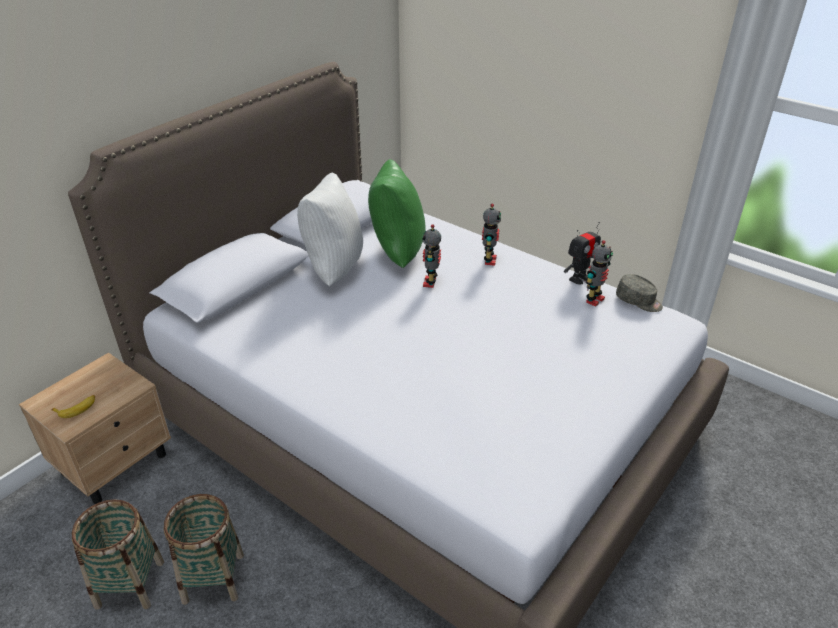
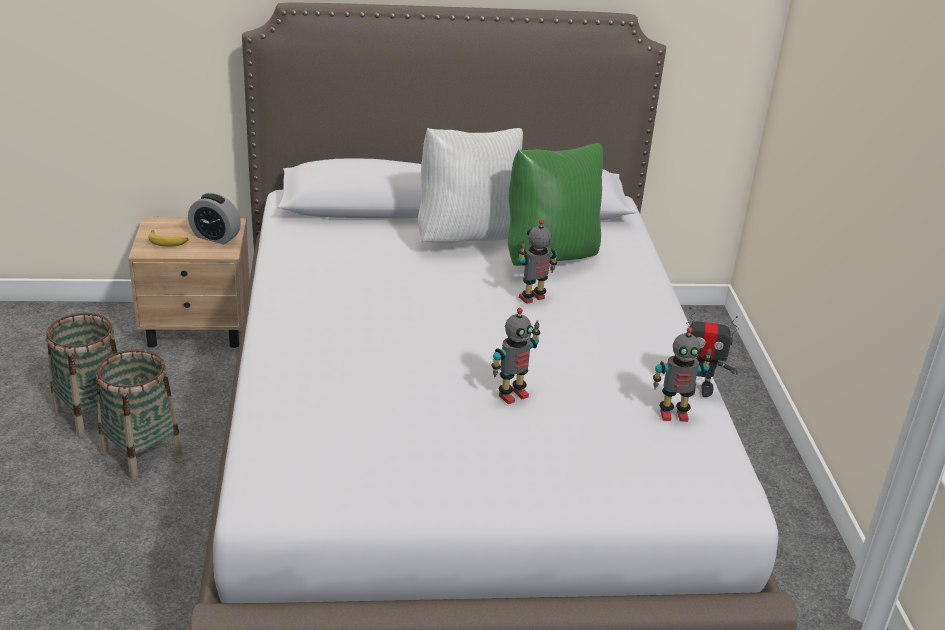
camera: 45 degrees right, 5 degrees down
(109, 381) = (215, 237): none -> alarm clock
(489, 260) = (629, 316): toy robot -> toy robot (512, 395)
(638, 301) = (725, 449): grey cap -> none

